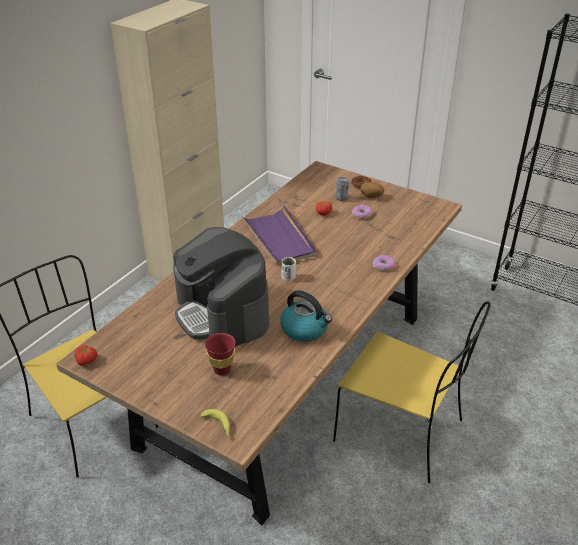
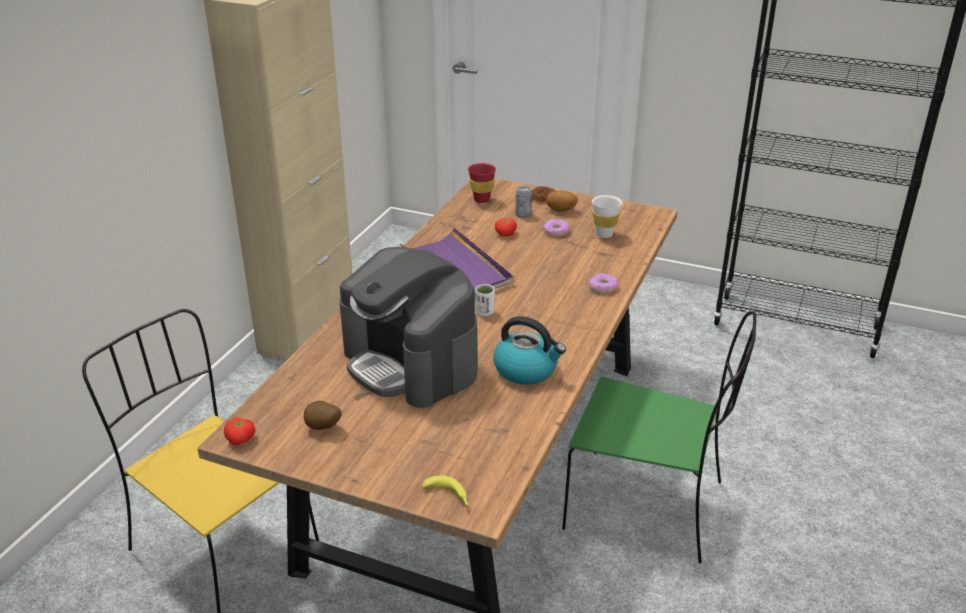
camera: 10 degrees left, 5 degrees down
(145, 359) = (322, 428): none -> potato
(222, 370) = (432, 429): red cup -> red cup (482, 200)
(398, 220) = (604, 234): none -> white cup
(401, 432) = (648, 506): yellow chair -> green chair

